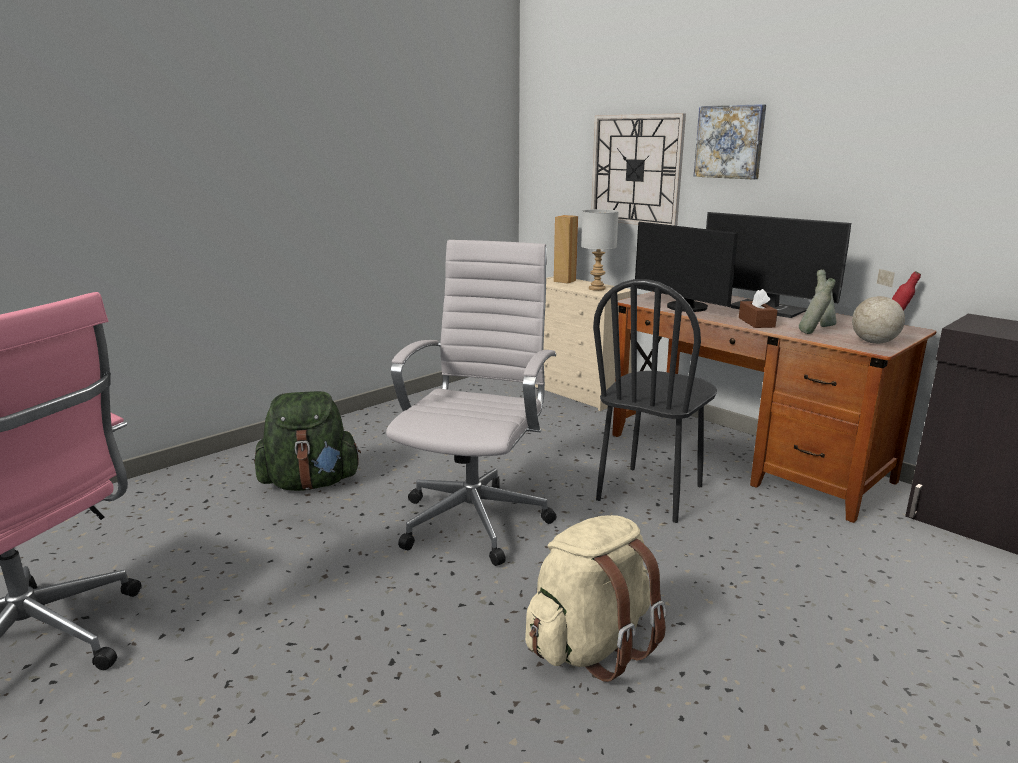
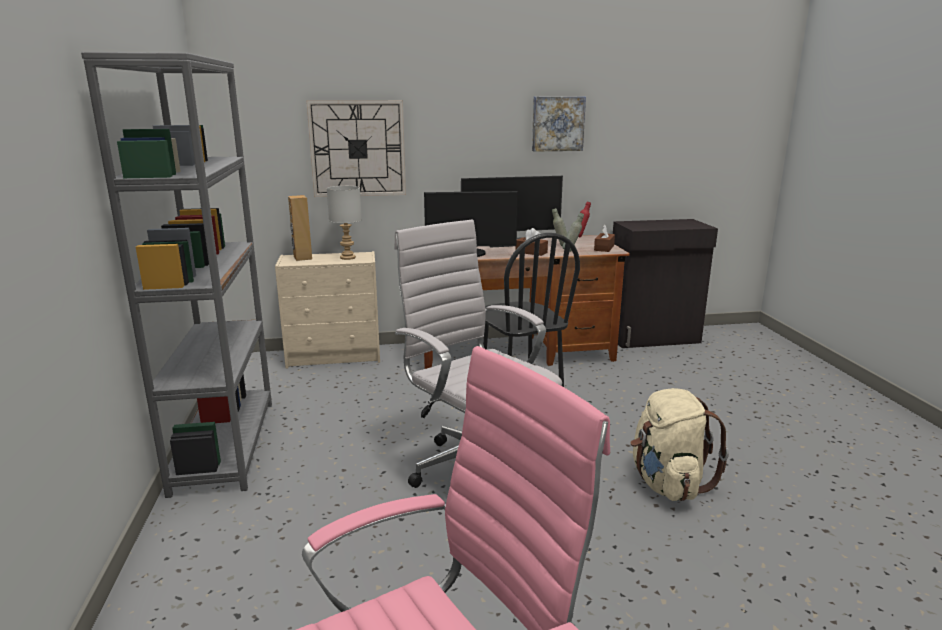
camera: 55 degrees left, 0 degrees up
(310, 483) = (300, 531): green backpack -> none
(389, 415) = (225, 445): none -> grey bookcase
(730, 142) = (445, 123): picture -> picture (557, 123)
(874, 343) = (604, 248): globe -> brown tissue box

